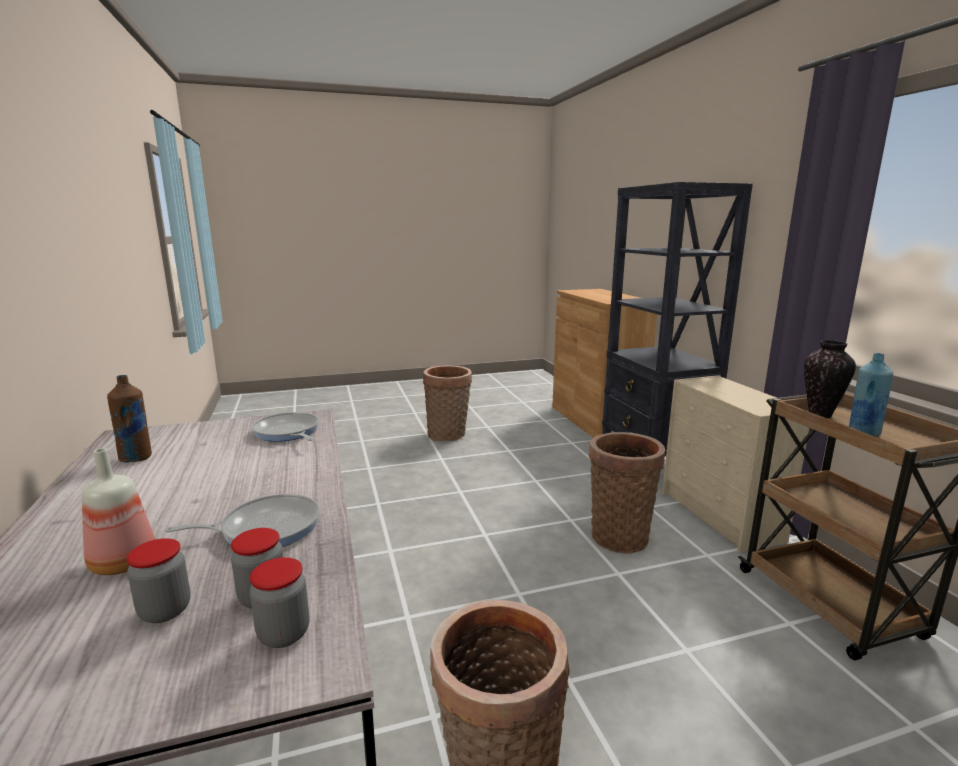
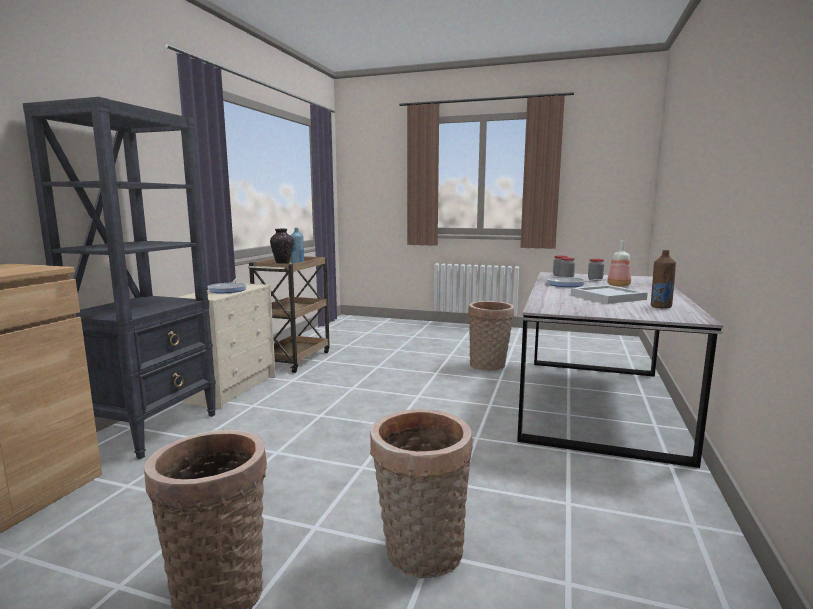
camera: 145 degrees left, 5 degrees down
(201, 476) = (607, 297): none -> white tray
(287, 432) = (560, 304): frying pan -> frying pan (228, 290)
(619, 535) = (311, 399): basket -> basket (420, 555)

